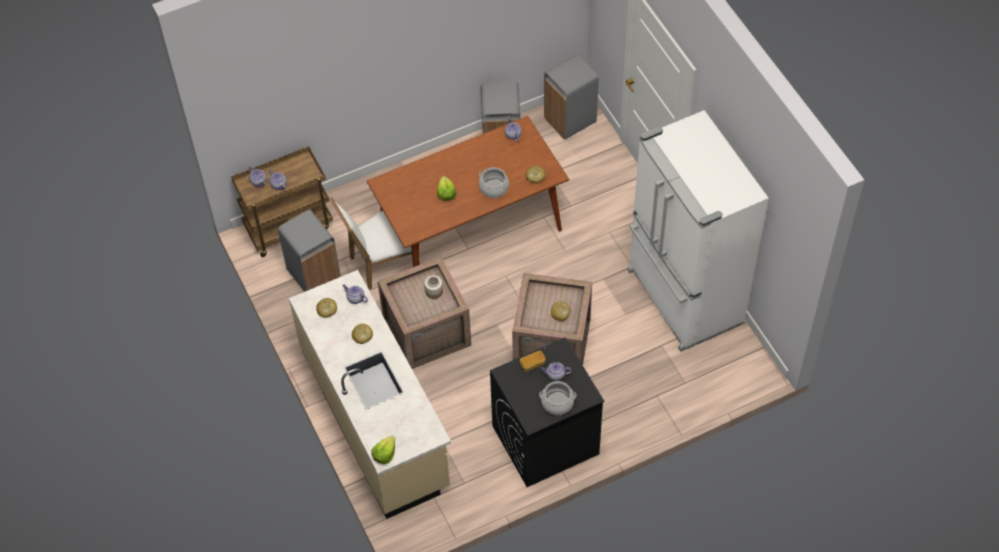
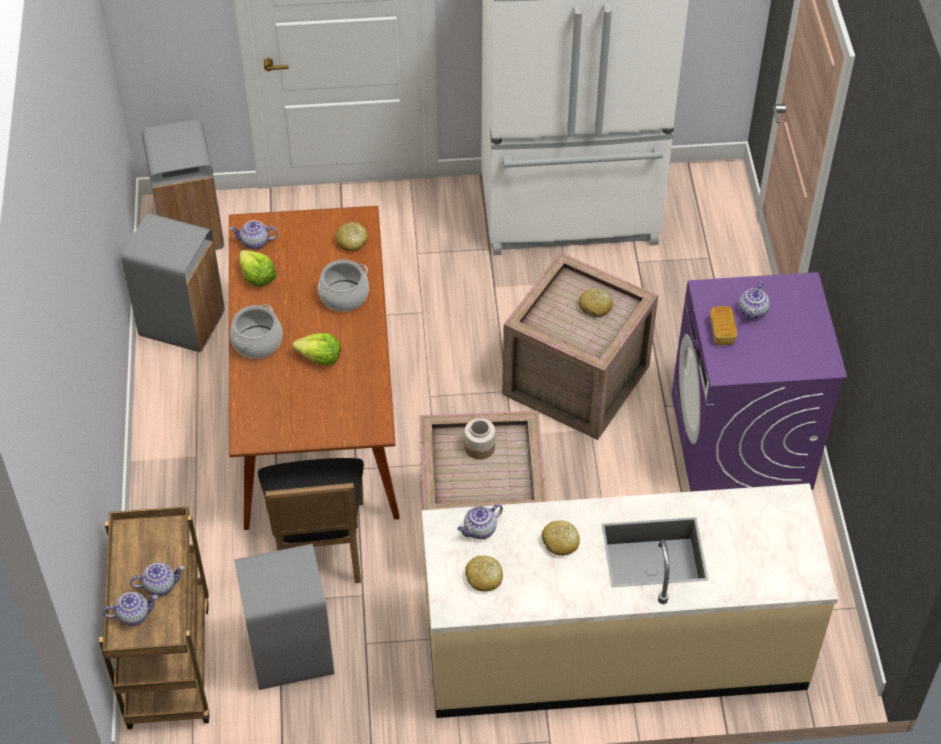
camera: 70 degrees left, 5 degrees down
(380, 264) = (318, 551): white chair -> black chair
(384, 454) = (805, 578): lettuce -> lettuce (257, 277)
(545, 440) = (741, 442): black washing machine -> purple washing machine
(557, 403) = (803, 325): cooking pot -> cooking pot (257, 342)

